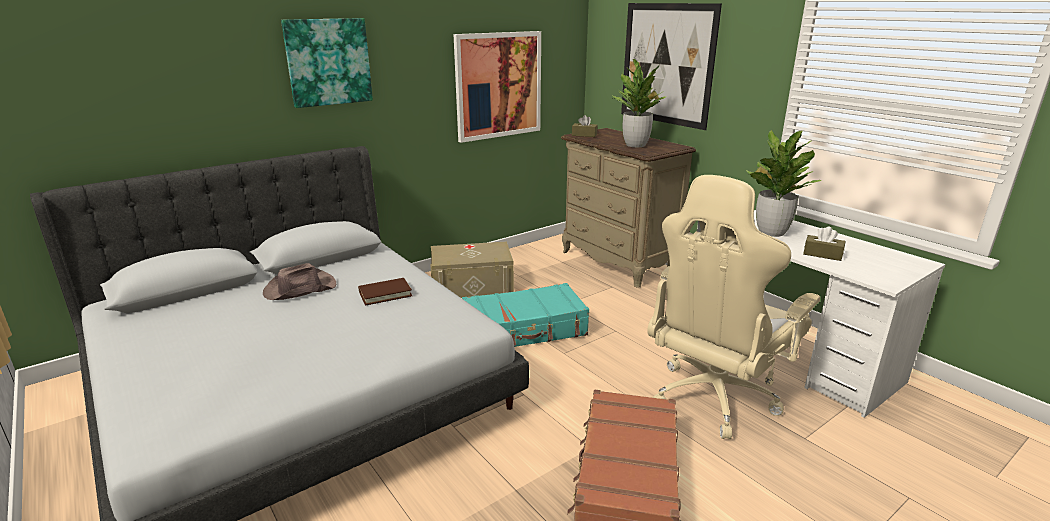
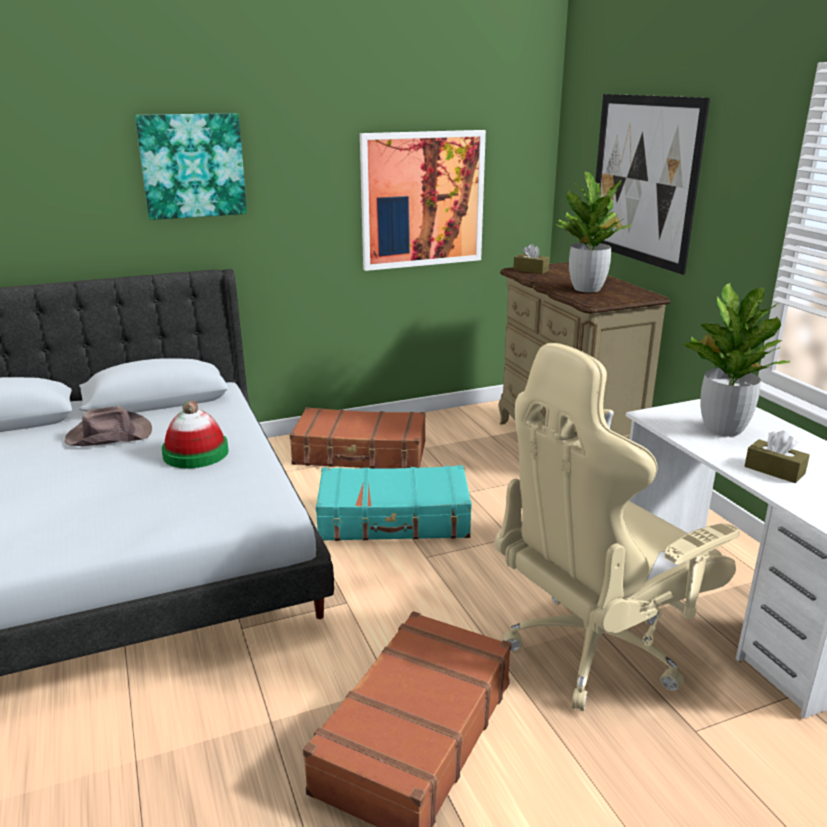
camera: 15 degrees right, 0 degrees up
(385, 294) = (196, 453): brown book -> hat
(472, 285) = (360, 453): beige storage box -> brown suitcase

